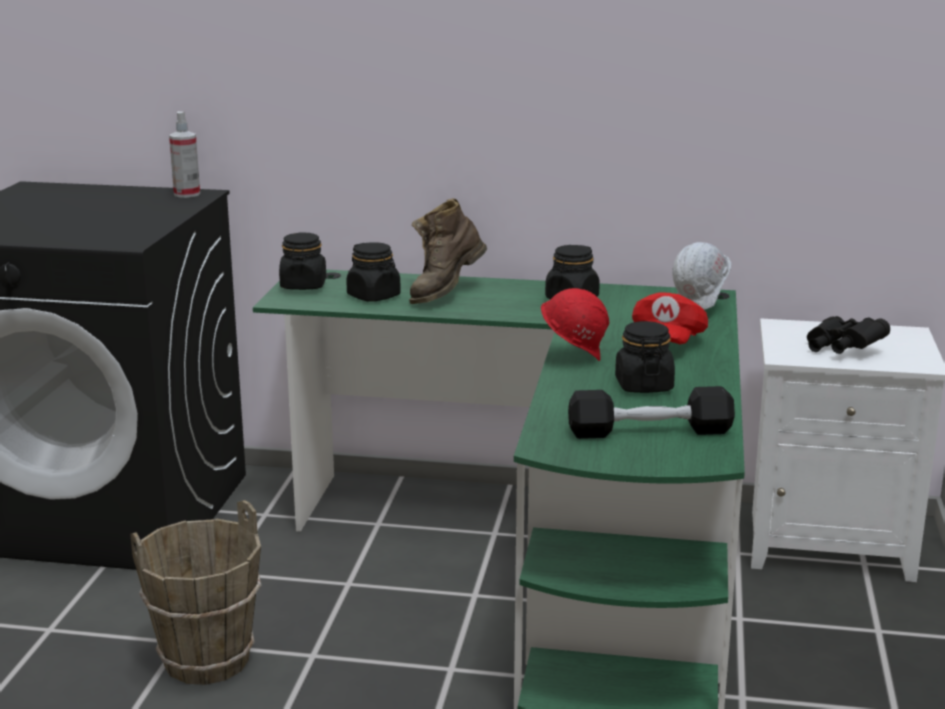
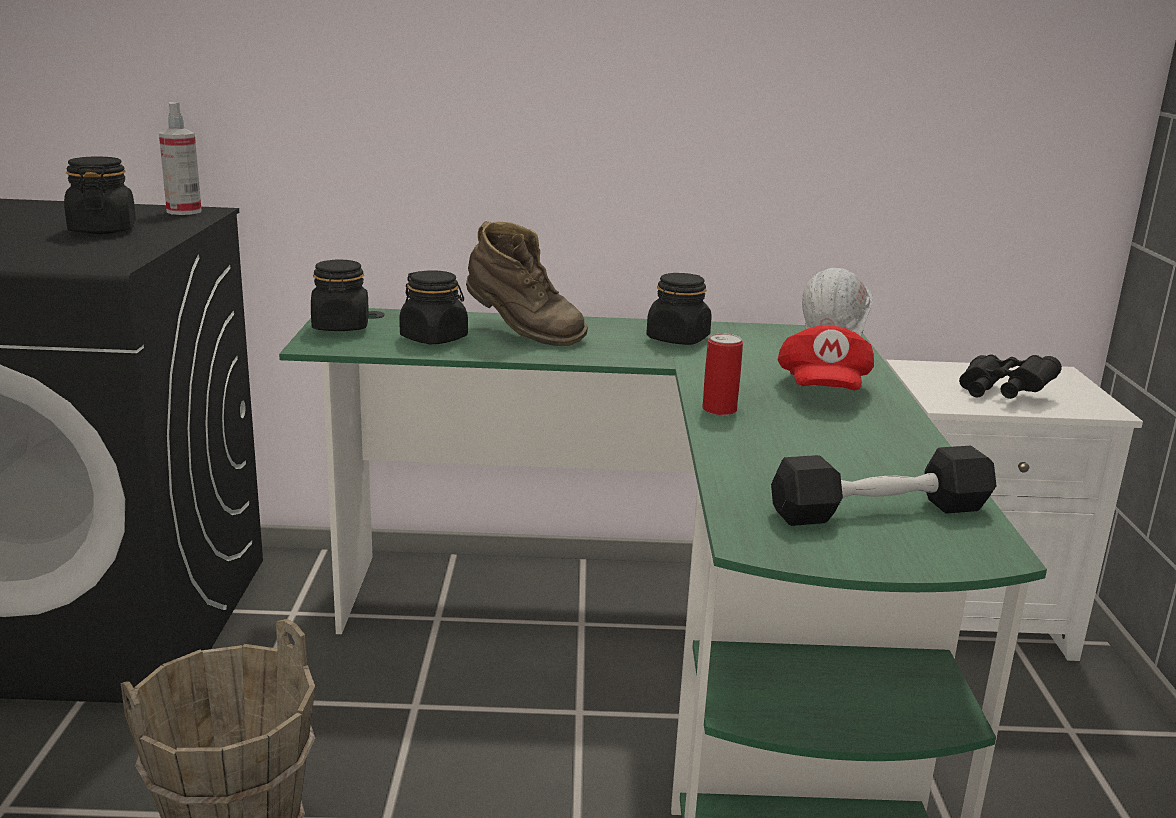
camera: 10 degrees left, 0 degrees up
(445, 294) = (522, 334): brown boot -> brown boot turned 90 degrees counterclockwise
(573, 357) = (719, 410): red hard hat -> can
(643, 385) = (829, 445): black jar -> black jar (103, 230)

